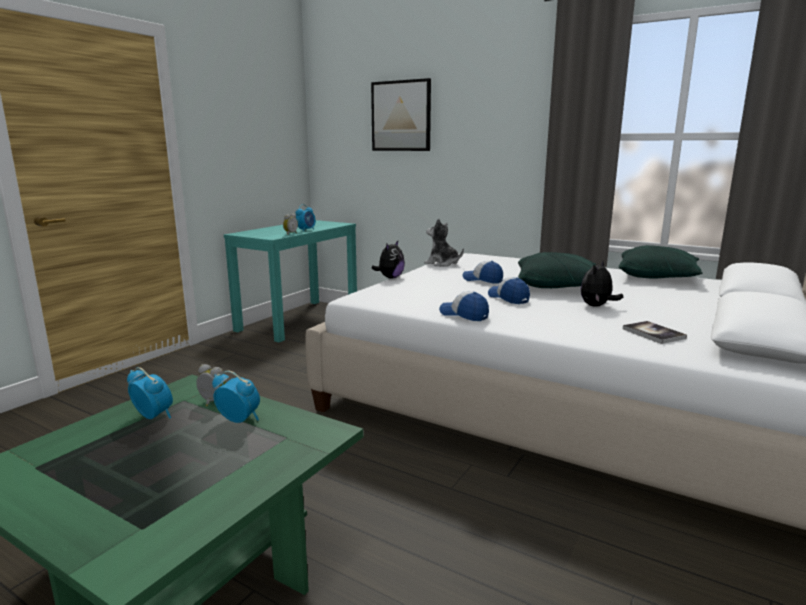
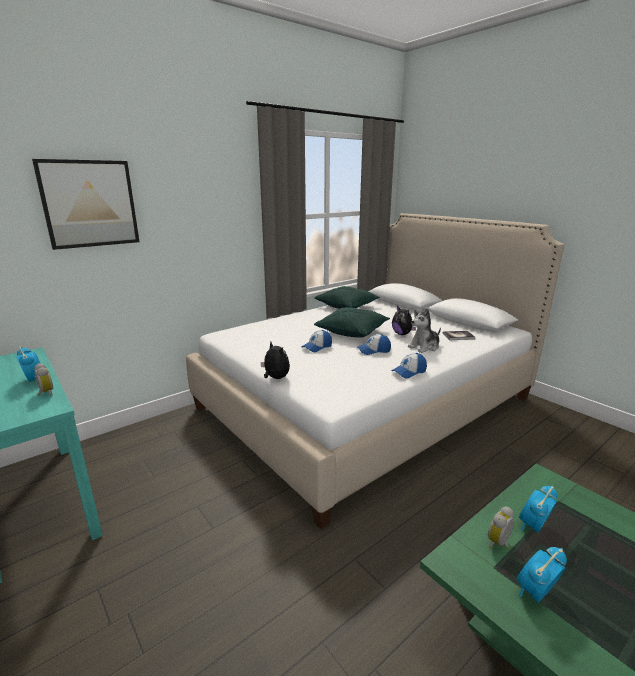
camera: 70 degrees left, 5 degrees up
(442, 264) = (247, 349): plush toy -> plush toy (424, 347)

